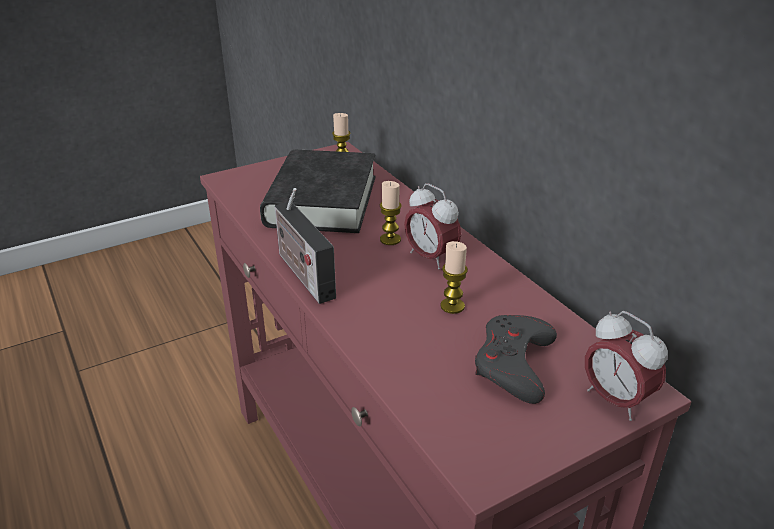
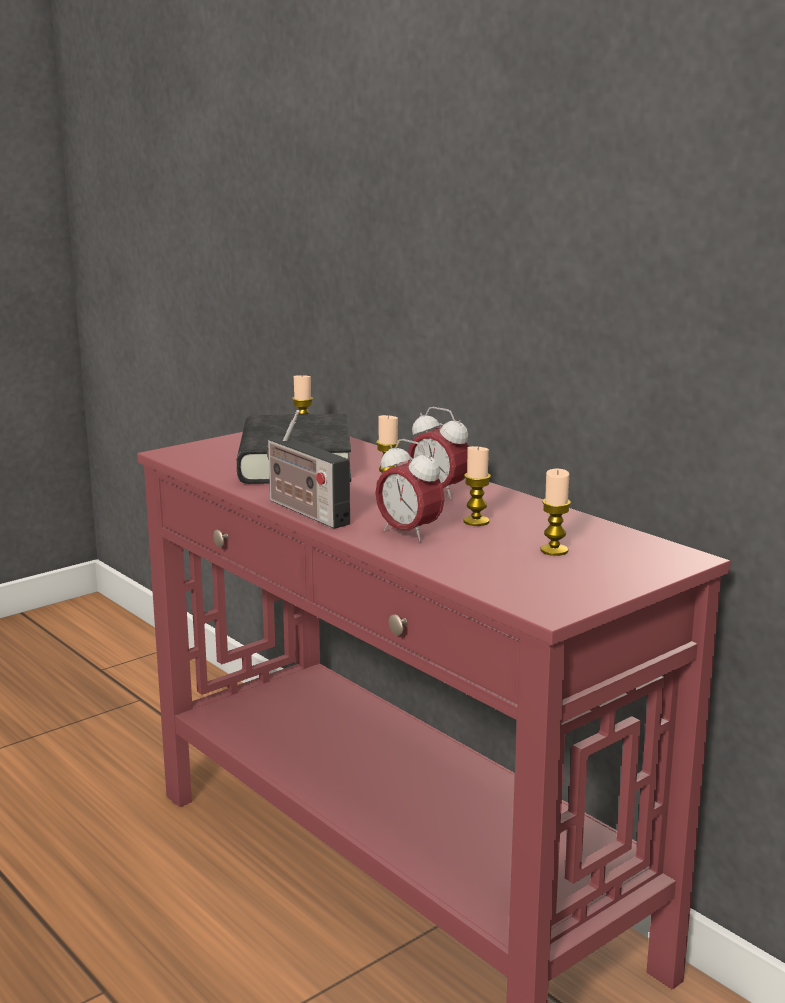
camera: 10 degrees left, 15 degrees down
(514, 363) = (554, 550): grey game controller -> candle
(615, 400) = (659, 564): alarm clock -> alarm clock (409, 534)

